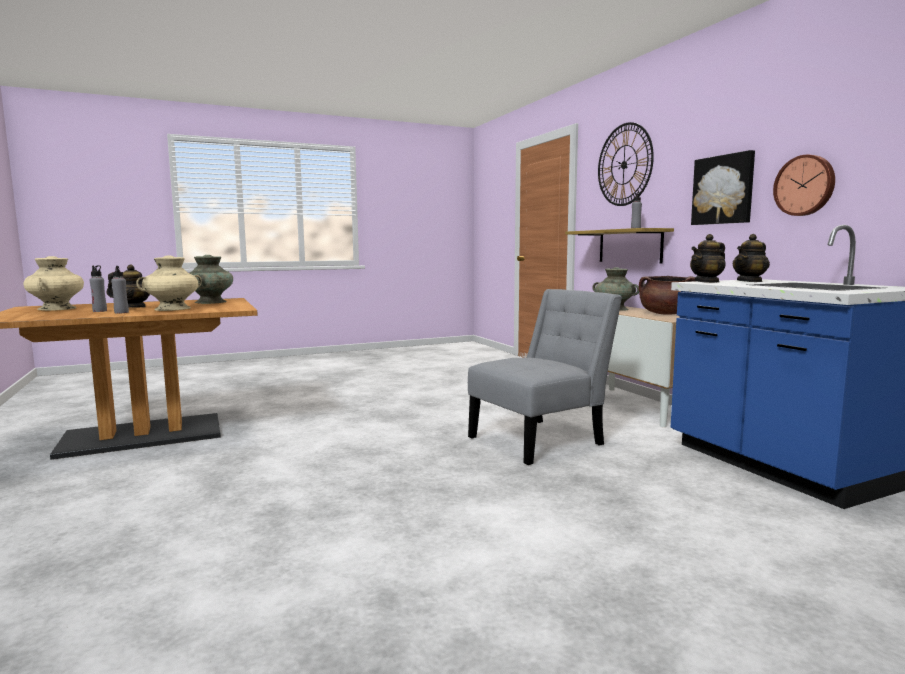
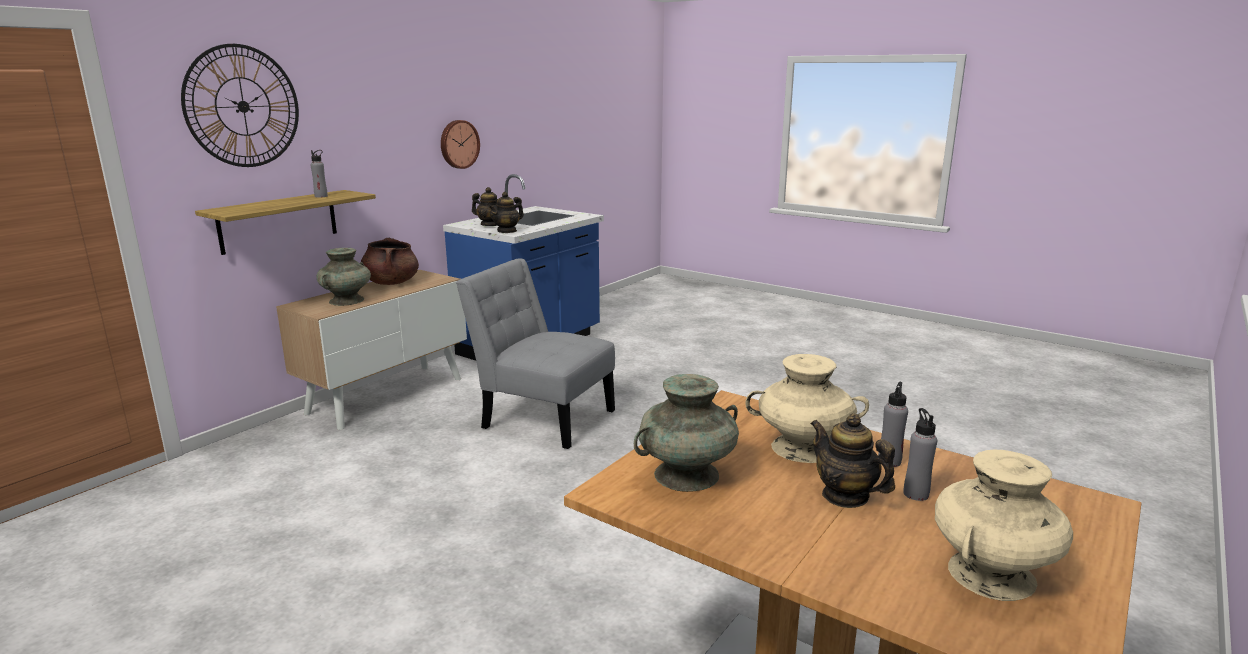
camera: 120 degrees left, 10 degrees up
(707, 282) = (507, 231): teapot -> teapot turned 105 degrees clockwise
(723, 190) = (394, 146): picture -> none

